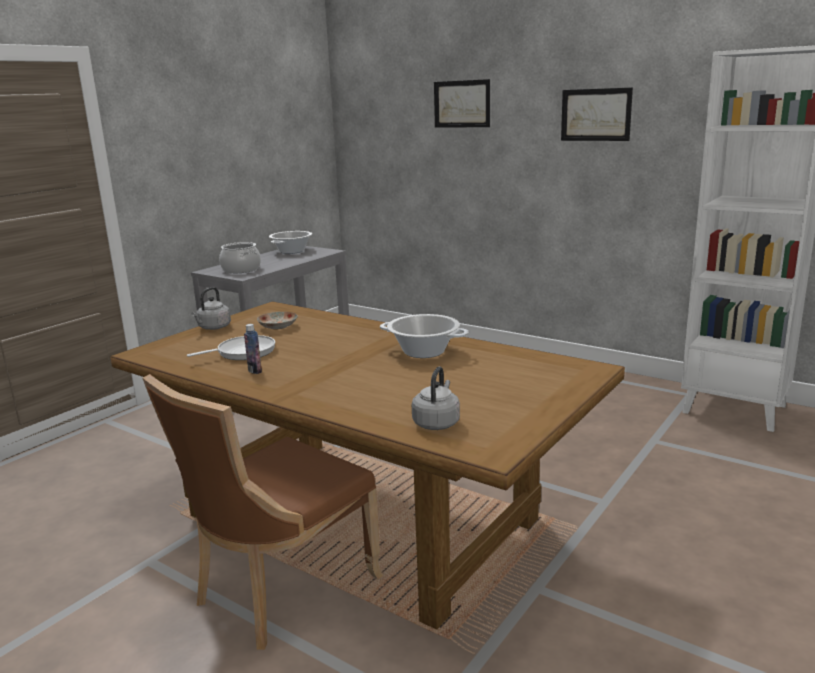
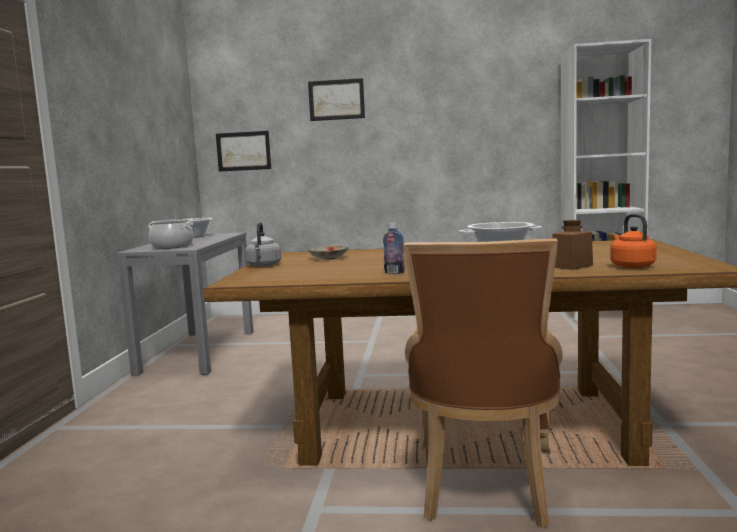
camera: 30 degrees left, 10 degrees down
(243, 352) = (345, 269): frying pan -> none
(393, 405) = (572, 266): none -> brown jar
(437, 422) = (631, 266): grey kettle -> orange kettle
(595, 115) = (459, 103): picture -> picture (243, 151)

